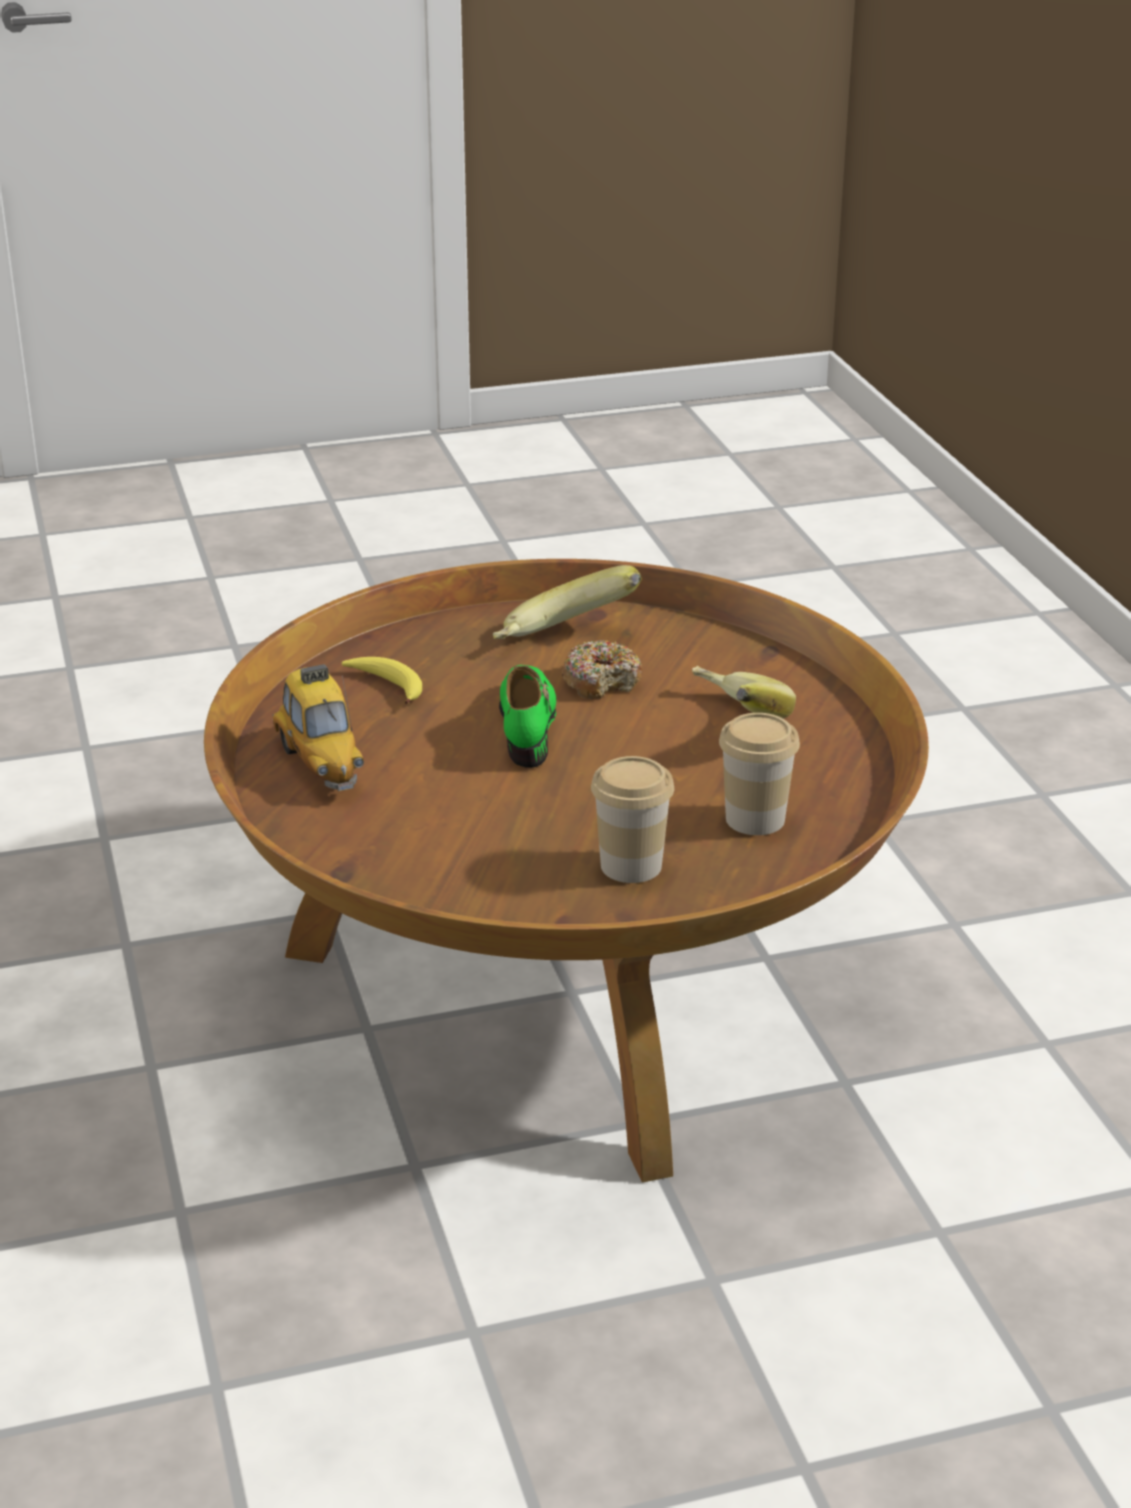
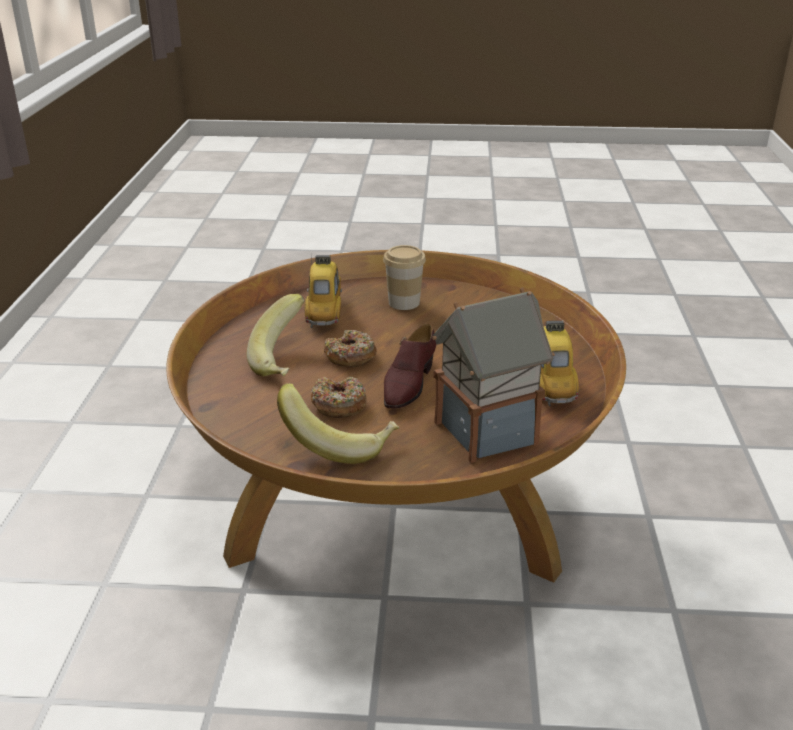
camera: 160 degrees left, 0 degrees up
(387, 686) = (487, 431): banana -> toy house
(527, 725) = (408, 383): green shoe -> brown shoe
(641, 748) = (350, 357): none -> donut
(755, 819) = (325, 311): cup -> toy car

